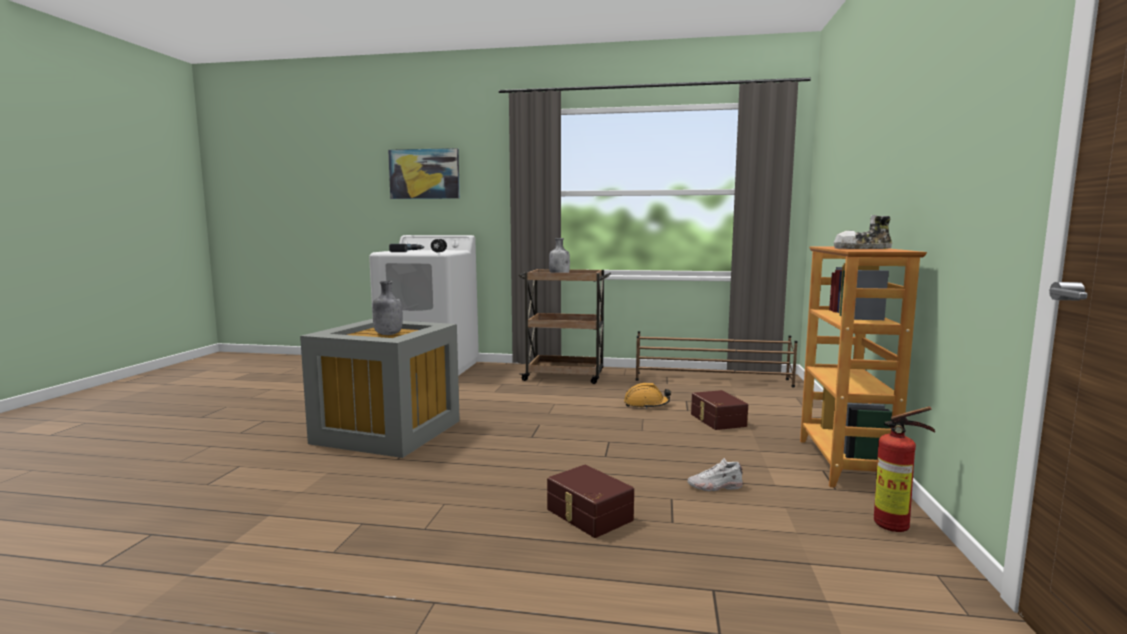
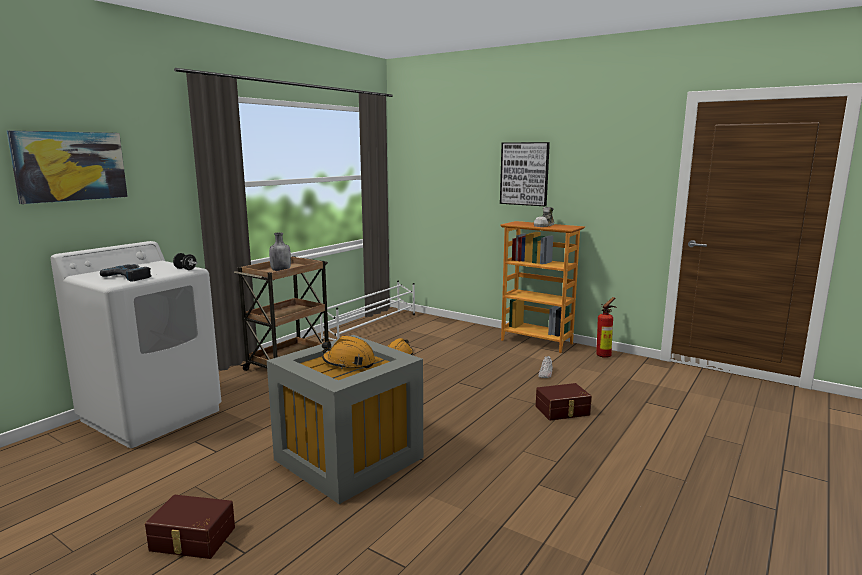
camera: 65 degrees left, 5 degrees up
(387, 334) = (349, 362): grey bottle -> orange hard hat
(713, 380) = (372, 326): brown shoe rack -> white shoe rack
(717, 420) = (450, 347): brown storage box -> brown storage box (192, 540)
(887, 161) = (524, 173): none -> picture

